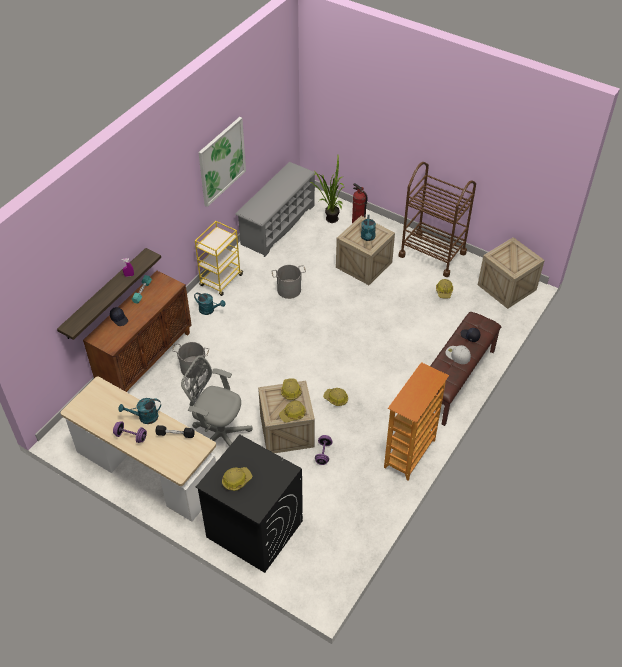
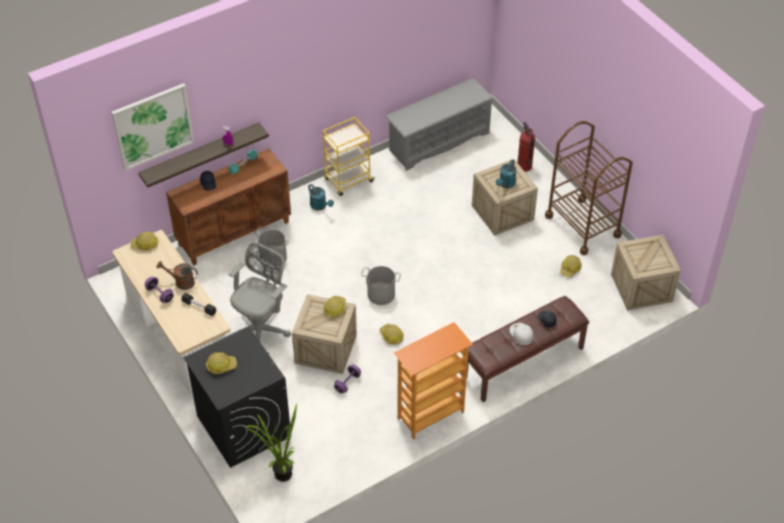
camera: 25 degrees right, 0 degrees up
(144, 417) = (181, 282): turquoise watering can -> brown watering can
(219, 435) = (261, 329): grey office chair -> grey office chair turned 75 degrees clockwise
(221, 161) = (373, 58): picture -> picture (153, 126)
(289, 289) = (410, 212): grey bucket -> grey bucket (381, 294)
(293, 414) = (324, 331): hard hat -> hard hat (145, 245)
(329, 219) = (495, 153): potted plant -> potted plant (279, 473)

